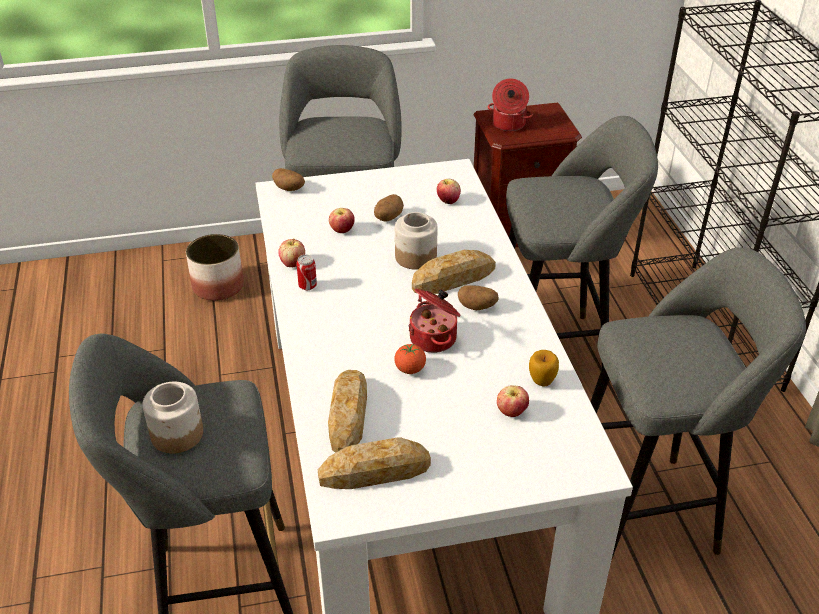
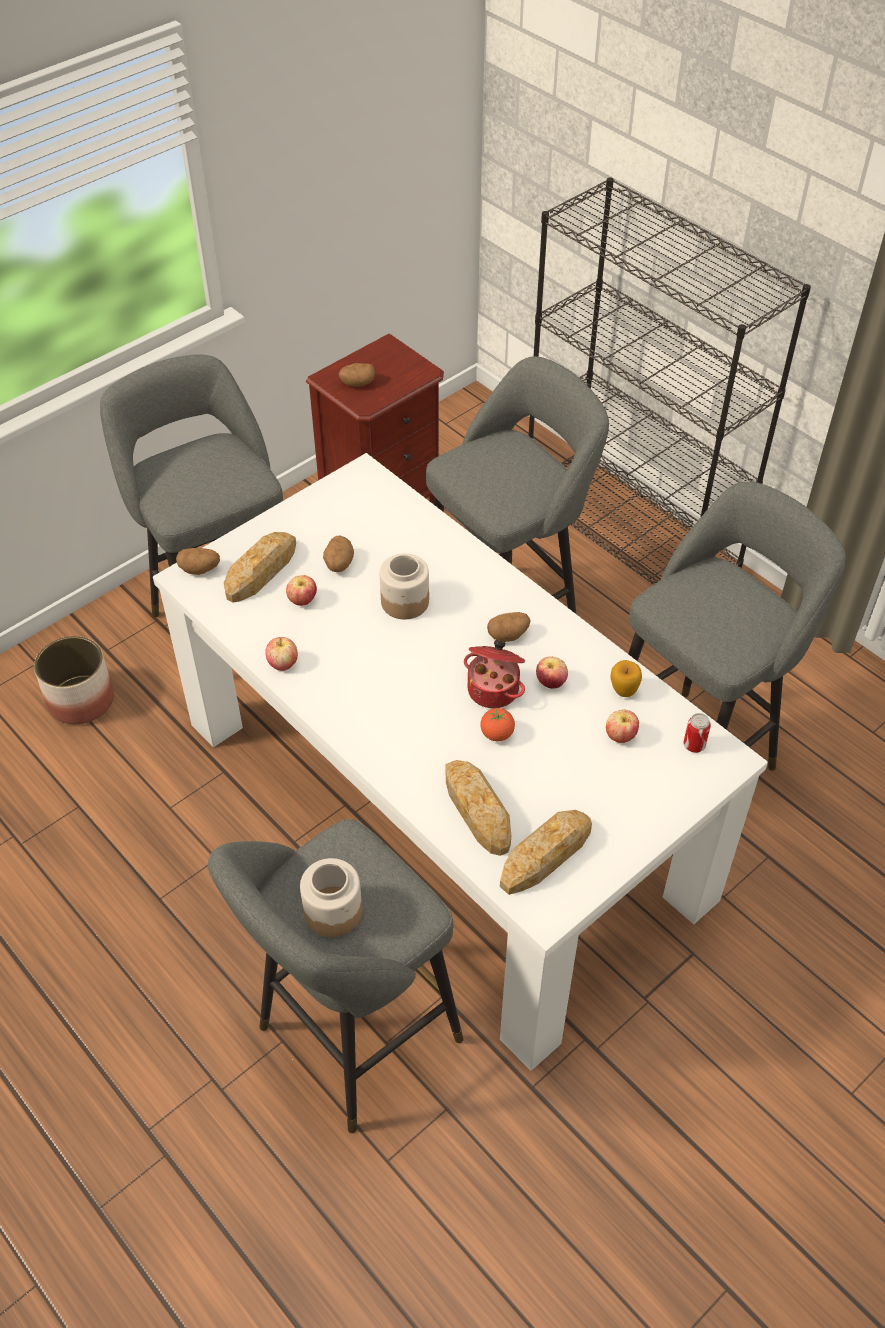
camera: 30 degrees left, 10 degrees up
(307, 286) = (321, 684): can -> can (694, 745)
(448, 201) = (386, 518): apple -> apple (550, 682)
(453, 278) = (461, 612): bread -> bread (261, 571)
(508, 124) = (357, 383): cooking pot -> potato

